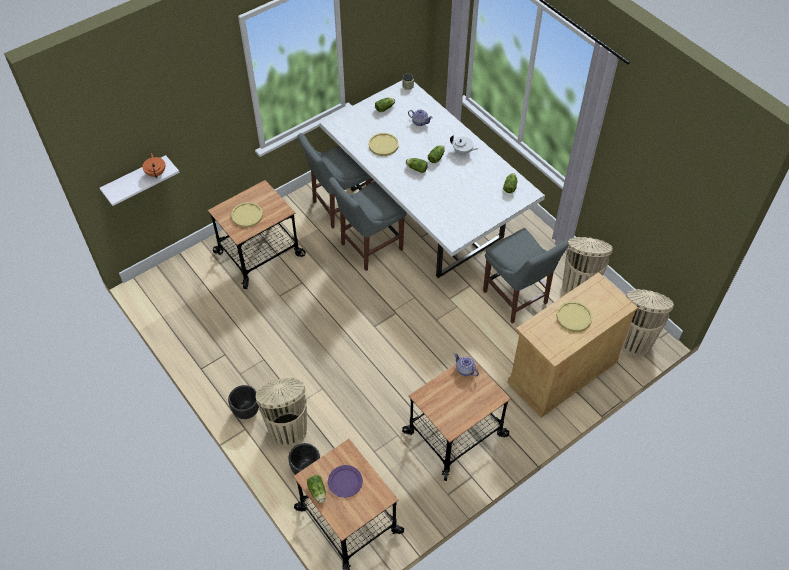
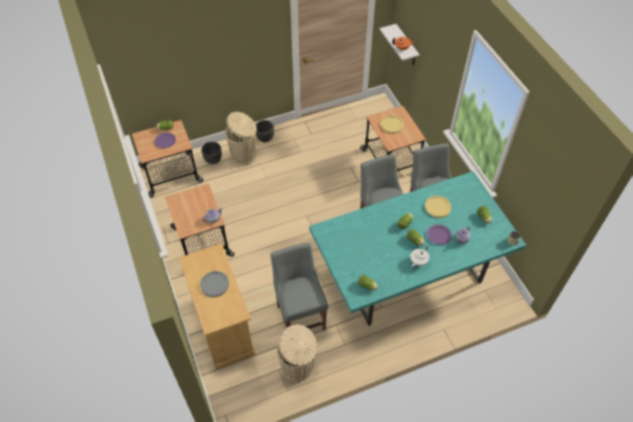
camera: 105 degrees right, 0 degrees up
(422, 140) = (439, 235): none -> purple plate
(426, 214) = (407, 274): white dining table -> turquoise dining table
(516, 299) = (300, 315): grey chair -> grey chair turned 90 degrees clockwise
(574, 317) = (214, 284): yellow plate -> grey plate
(634, 340) = (230, 392): beige trash can -> none

